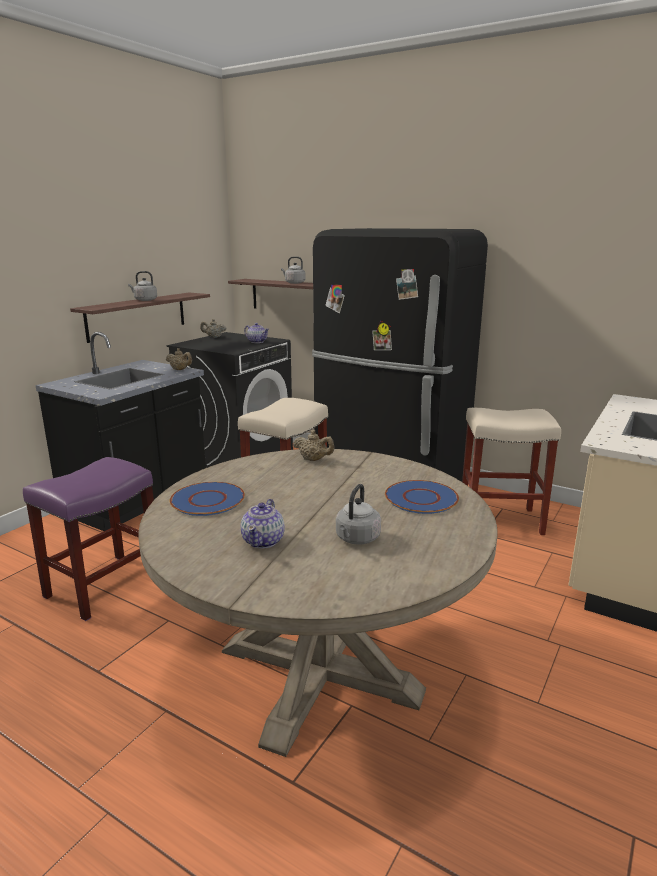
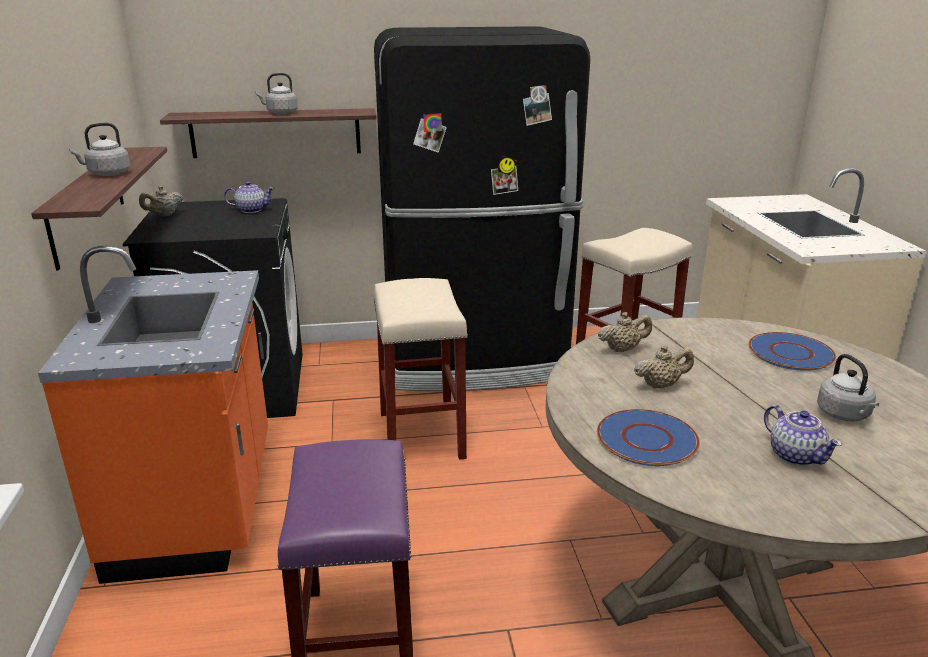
camera: 40 degrees left, 5 degrees up
(138, 501) = (199, 506): black counter -> orange counter
(180, 370) = (224, 279): beige teapot -> beige teapot (661, 385)

